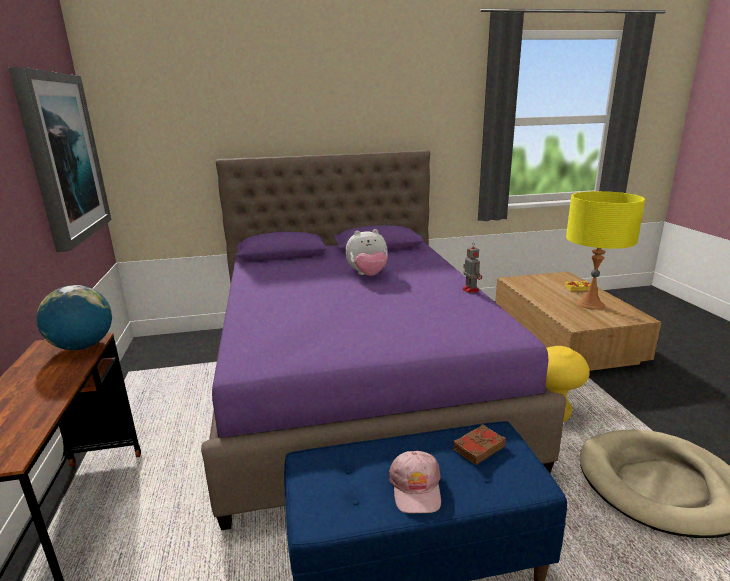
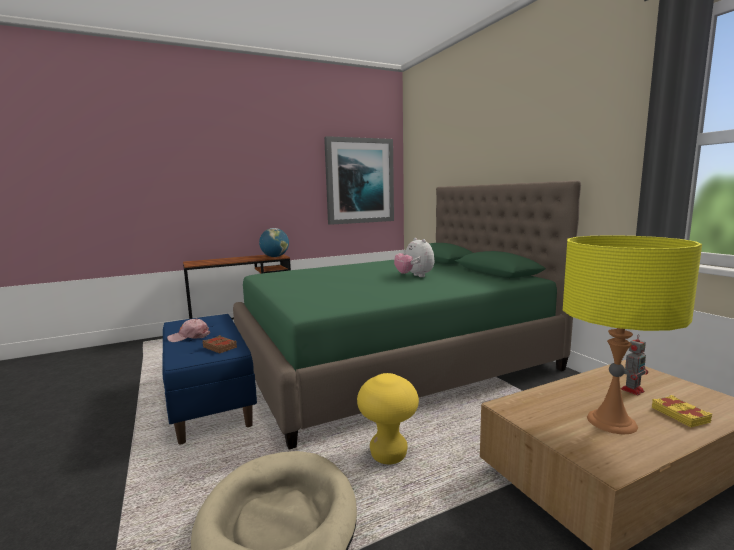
camera: 75 degrees right, 10 degrees down
(356, 383) = (391, 360): purple bed -> green bed
(470, 289) = (404, 298): toy robot -> toy robot (633, 390)

